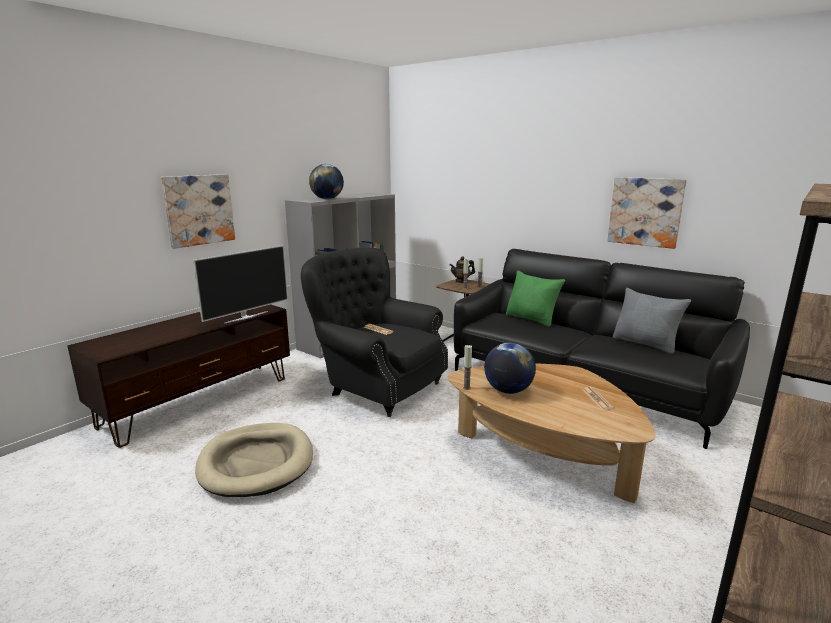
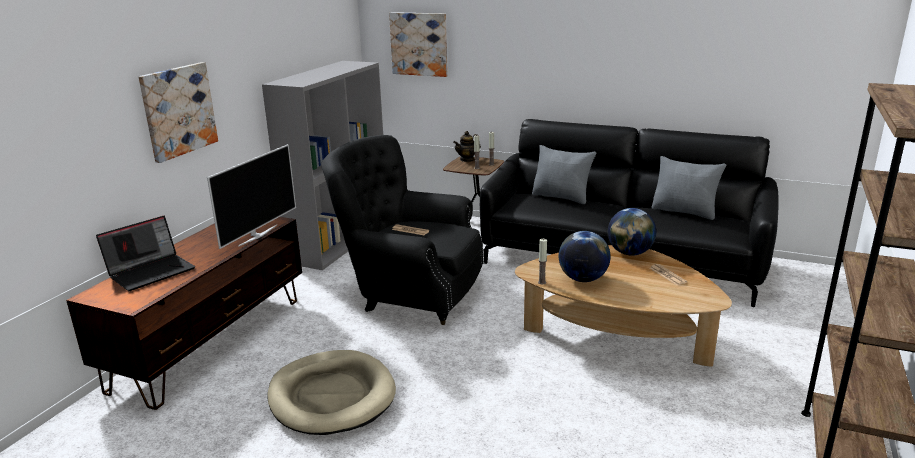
camera: 15 degrees left, 5 degrees up
(145, 333) = (152, 271): none -> laptop
(327, 199) = (312, 78): globe -> globe (630, 253)
(531, 319) = (561, 197): green pillow -> grey pillow
(645, 212) = (670, 73): picture -> picture (419, 44)

